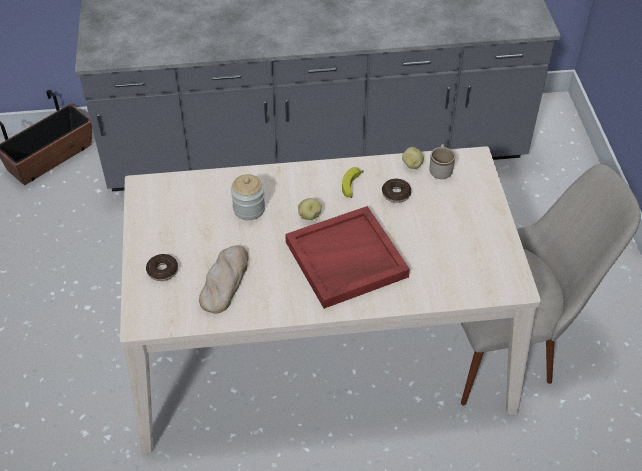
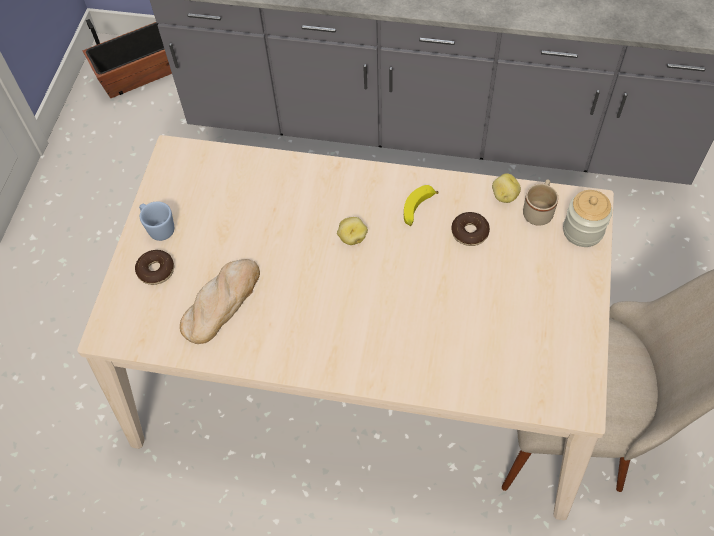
camera: 20 degrees right, 10 degrees up
(152, 241) = (158, 228): none -> blue mug
(249, 209) = (284, 211): jar -> jar (583, 230)
(345, 260) = (374, 310): red tray -> none

